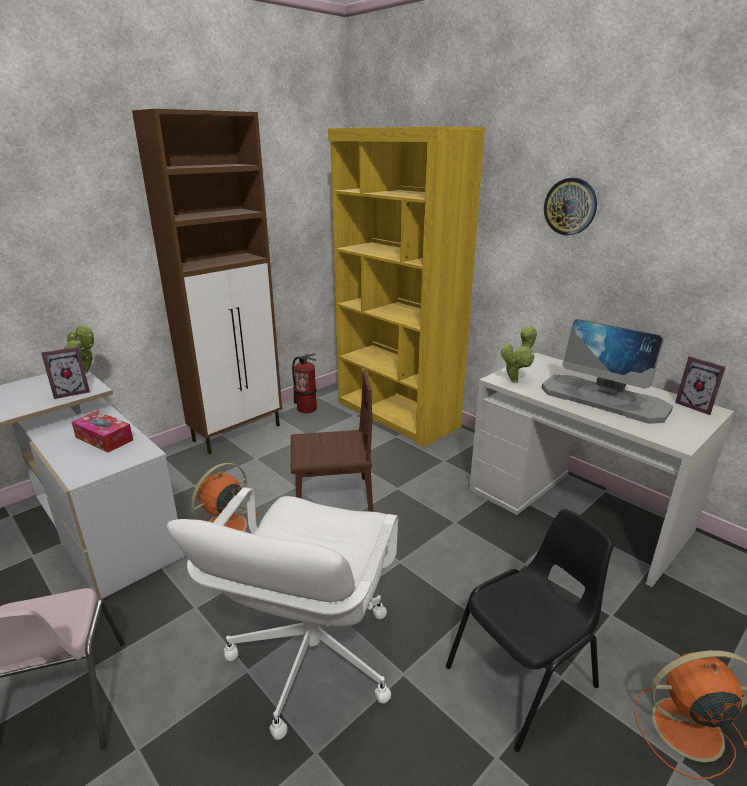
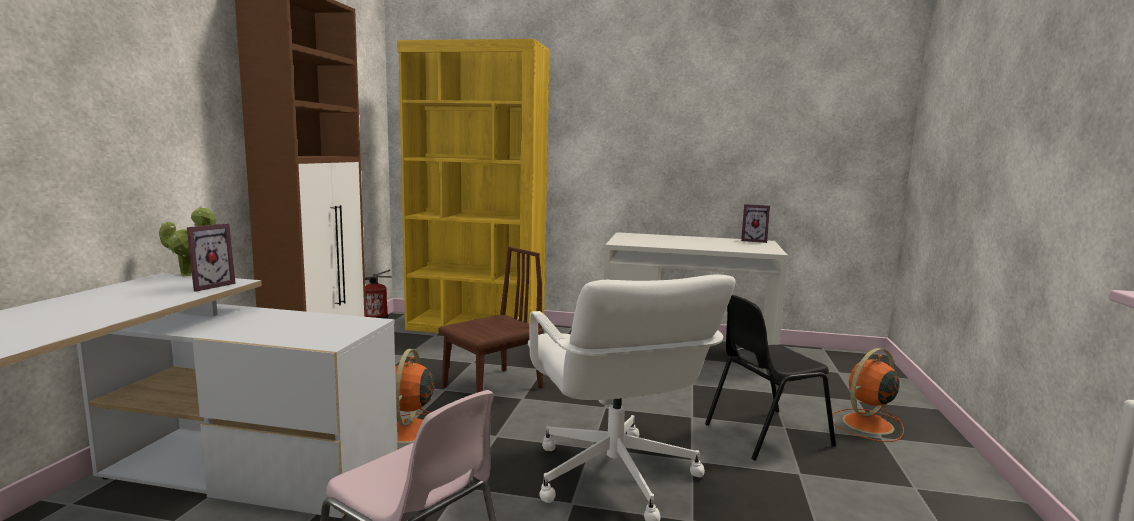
camera: 35 degrees left, 15 degrees down
(104, 438) = (296, 322): tissue box -> none
(516, 380) = (631, 242): potted plant -> none
(524, 677) = (765, 434): black chair -> black chair turned 135 degrees counterclockwise
(570, 206) = (631, 109): wall clock -> none
(604, 399) = (702, 243): monitor -> none

